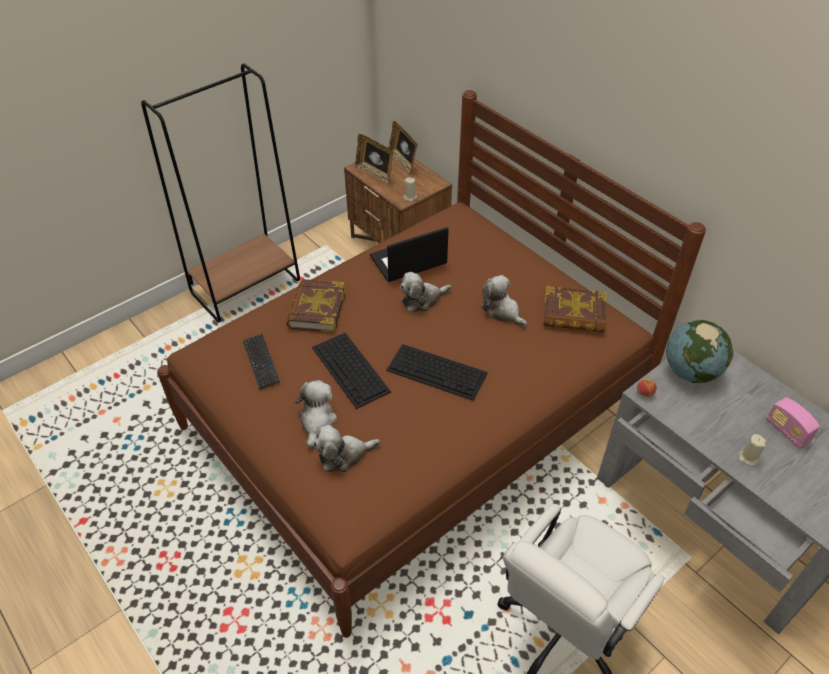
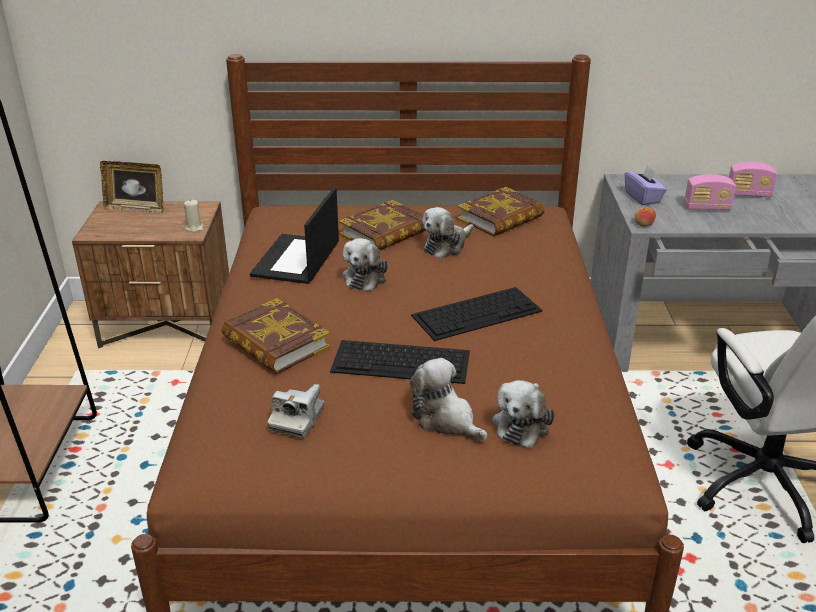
camera: 50 degrees left, 15 degrees down
(261, 362) = (297, 419): keyboard -> camera
(375, 173) = (120, 229): picture frame -> none
(484, 275) = (385, 233): none -> book
(502, 311) = (446, 246): plush toy -> plush toy turned 45 degrees counterclockwise
(690, 371) = (643, 198): globe -> purple tissue box
(724, 416) = (707, 207): none -> radio
(748, 458) = (760, 219): beige candle -> none

